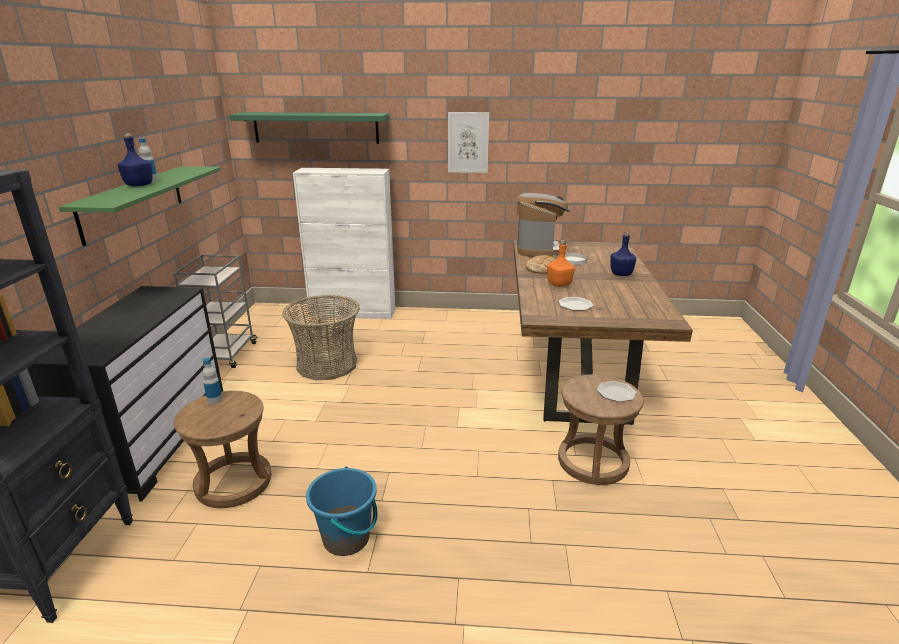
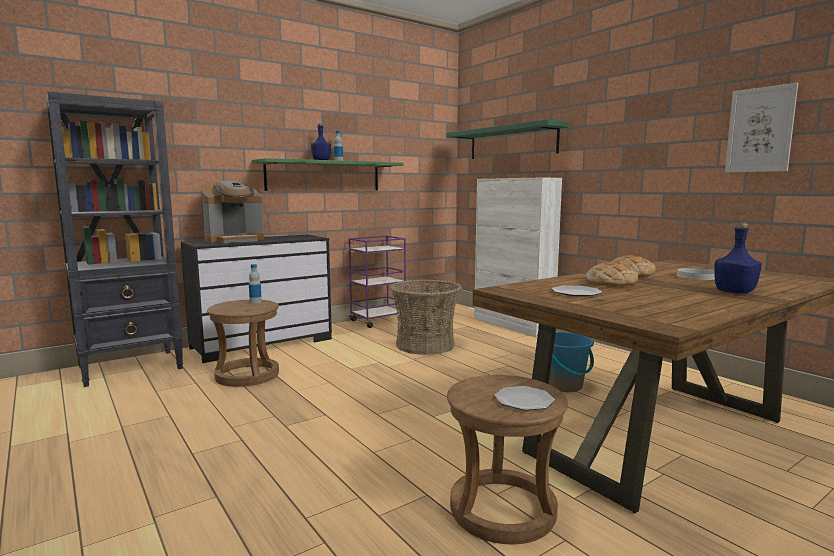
camera: 50 degrees right, 15 degrees down
(226, 355) = (378, 321): grey cart -> purple cart
(347, 538) = (224, 431): blue bucket -> blue bucket (564, 386)
(468, 142) = (644, 146): picture -> picture (760, 130)
(539, 249) = (677, 266): coffee machine -> coffee machine (234, 240)
(559, 284) = (610, 282): orange bottle -> bread

